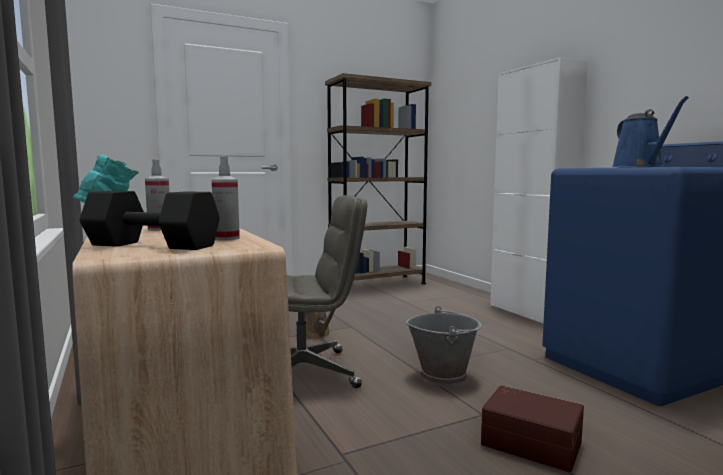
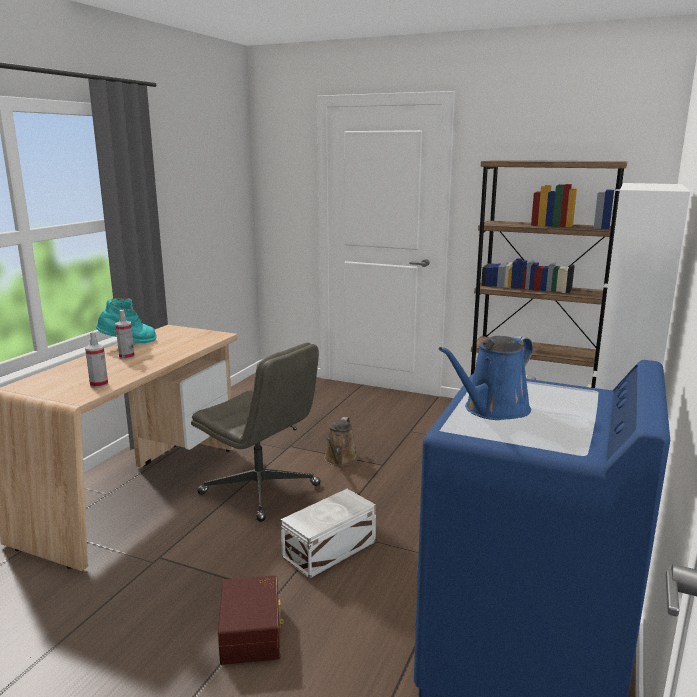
camera: 50 degrees right, 10 degrees up
(150, 246) = (53, 382): black dumbbell -> none
(443, 376) = (331, 549): grey bucket -> white storage box

